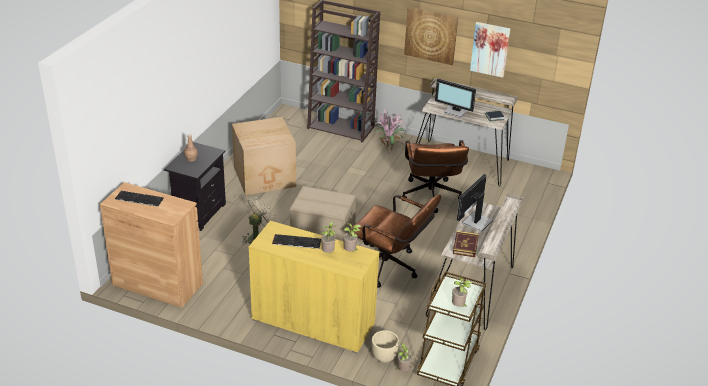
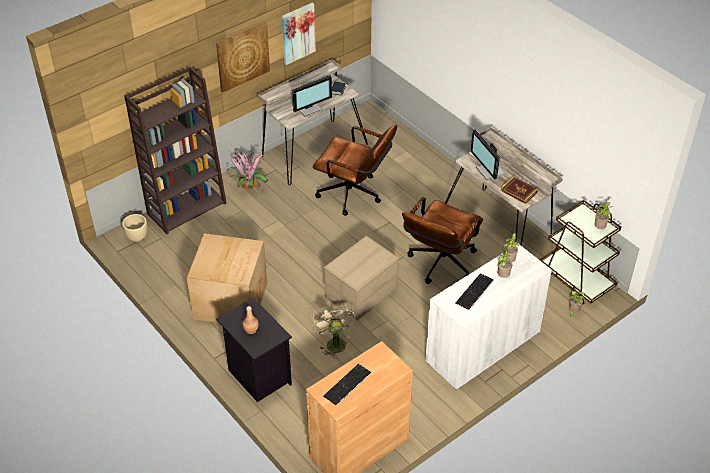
camera: 60 degrees left, 10 degrees up
(313, 322) = (482, 347): yellow cabinet -> white cabinet
(384, 358) = (553, 317): beige planter -> beige planter (137, 237)
(390, 268) = (439, 265): brown office chair -> brown office chair turned 150 degrees clockwise

